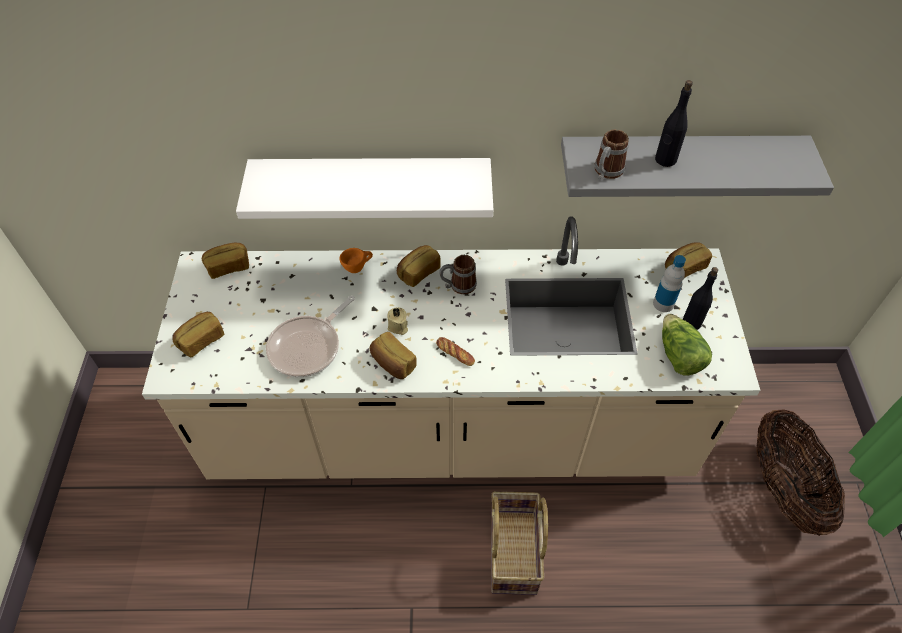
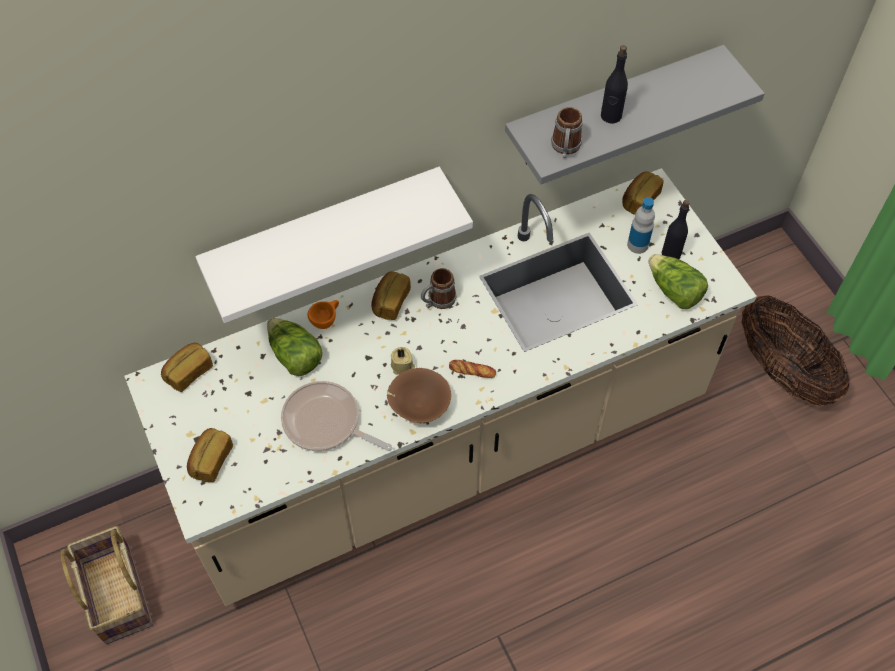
camera: 25 degrees left, 5 degrees up
(308, 347) = (325, 423): frying pan -> frying pan turned 105 degrees clockwise
(316, 285) = (294, 355): none -> lettuce
(392, 363) = (418, 405): bread -> brown bowl
(514, 552) = (569, 540): basket -> basket (119, 594)

